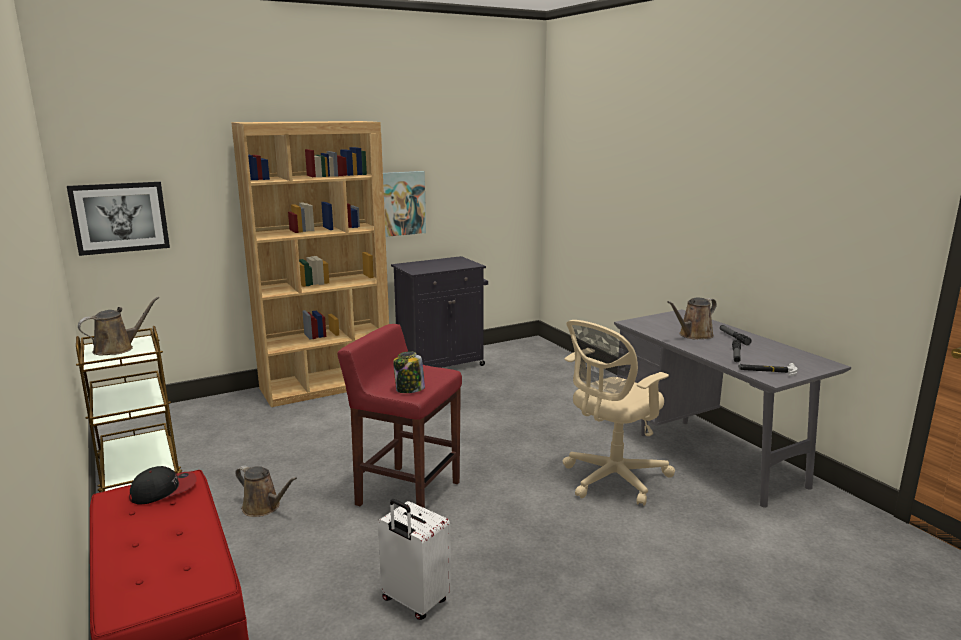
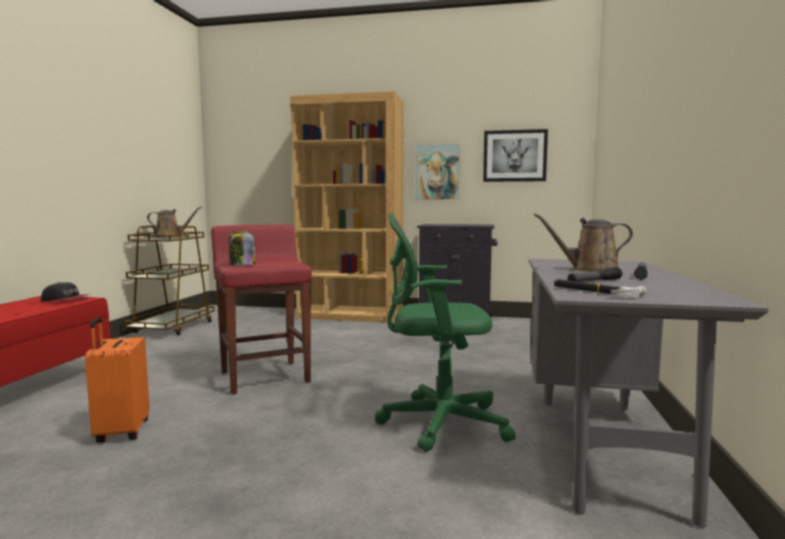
camera: 40 degrees right, 10 degrees down
(120, 217) = (236, 170): picture -> picture (514, 156)
(264, 507) = (180, 358): brown watering can -> none
(414, 602) = (121, 432): white suitcase -> orange suitcase
(611, 480) = (437, 422): beige office chair -> green office chair

